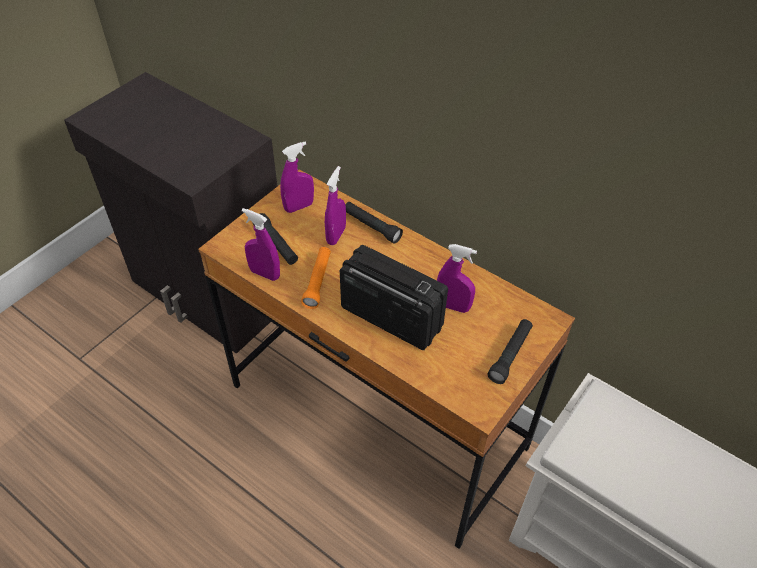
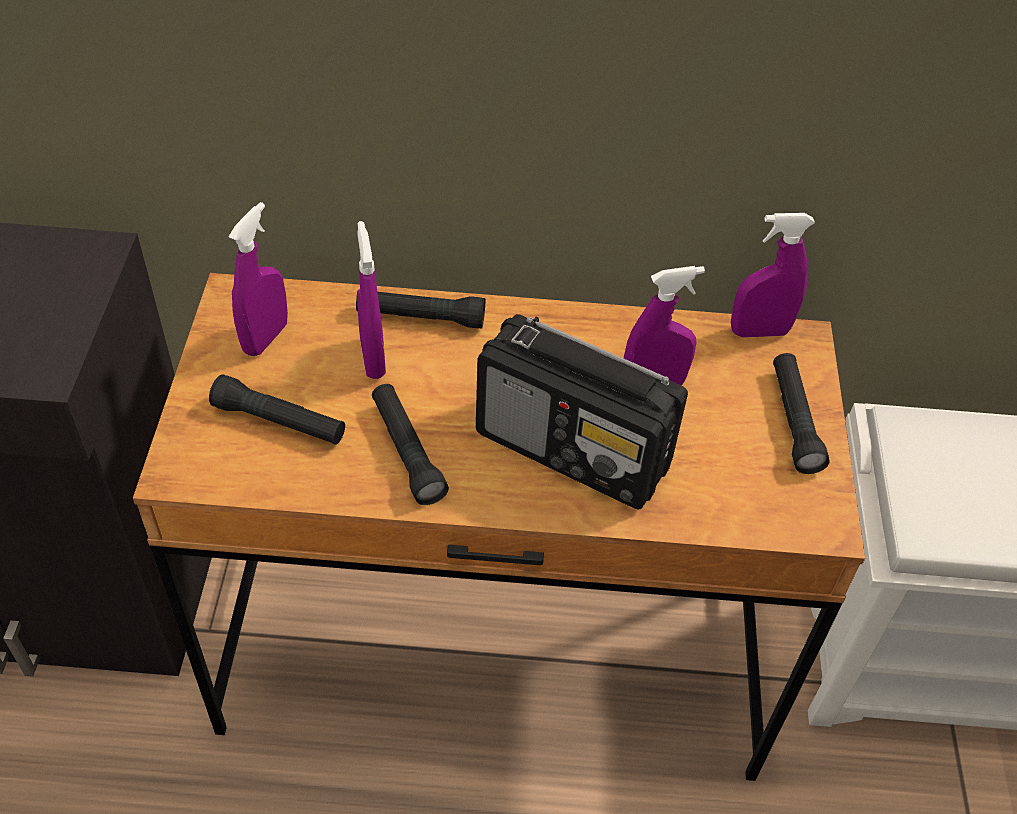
camera: 35 degrees left, 0 degrees up
(264, 274) = (301, 483): purple spray bottle -> purple spray bottle (759, 331)
(318, 282) = (407, 451): orange flashlight -> black flashlight
(390, 317) = (574, 451): radio -> radio turned 150 degrees counterclockwise

